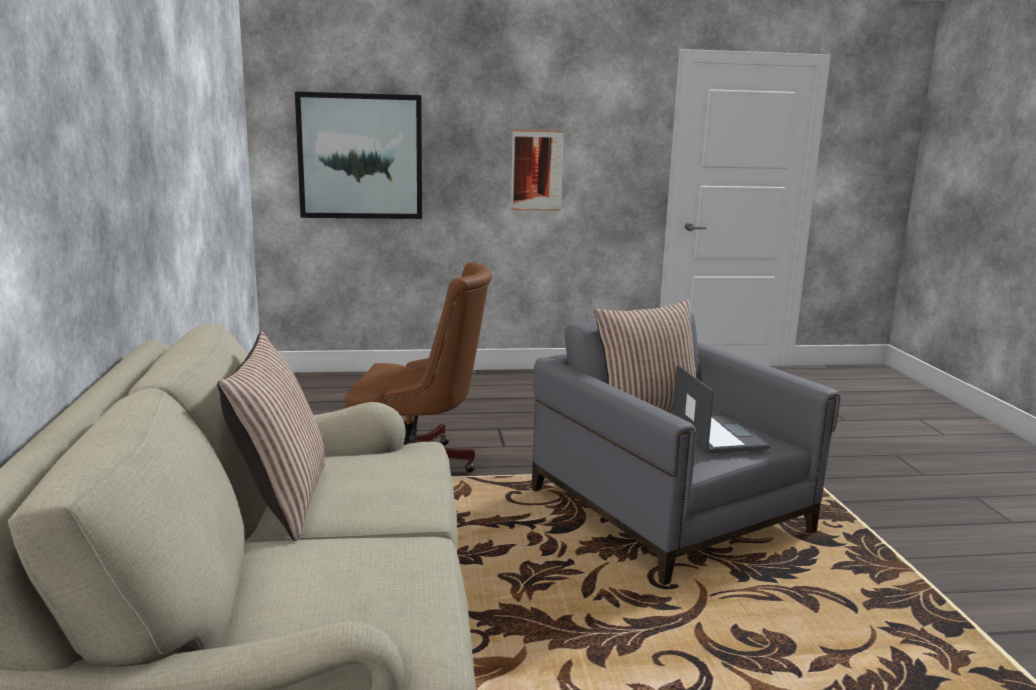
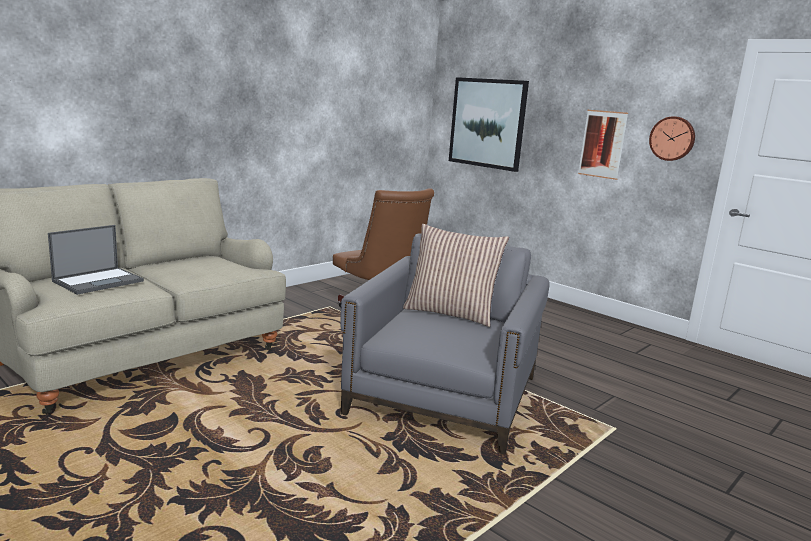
camera: 50 degrees right, 0 degrees up
(281, 500) = (165, 262): pillow -> none
(617, 157) = (672, 138): none -> wall clock
(717, 434) = (445, 336): laptop -> laptop (99, 281)

